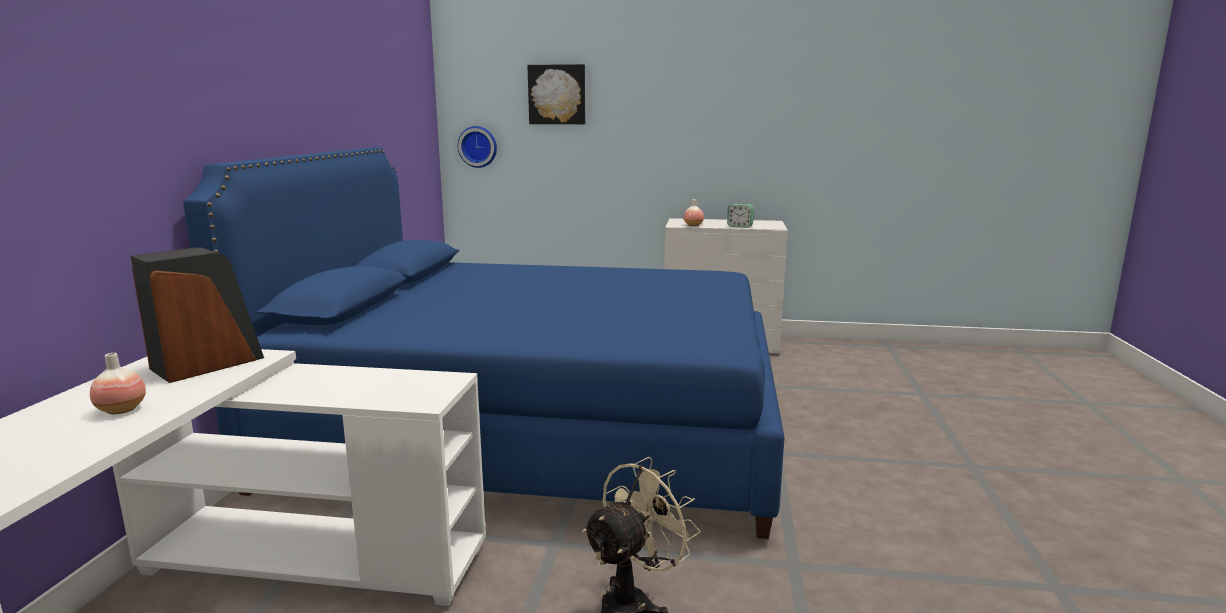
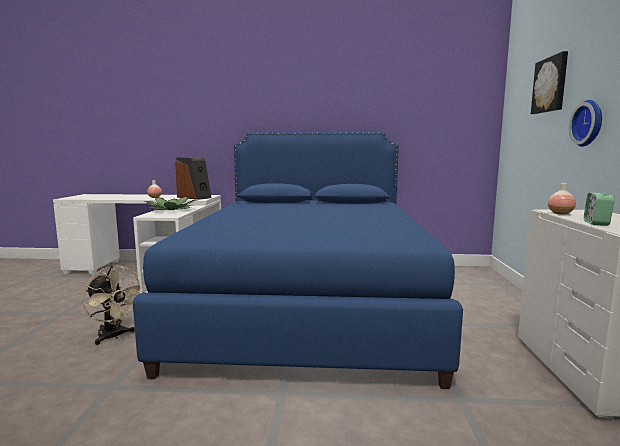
camera: 85 degrees right, 5 degrees down
(350, 387) = (171, 210): none -> potted plant
(478, 146) = (512, 136): wall clock -> wall clock (589, 123)

